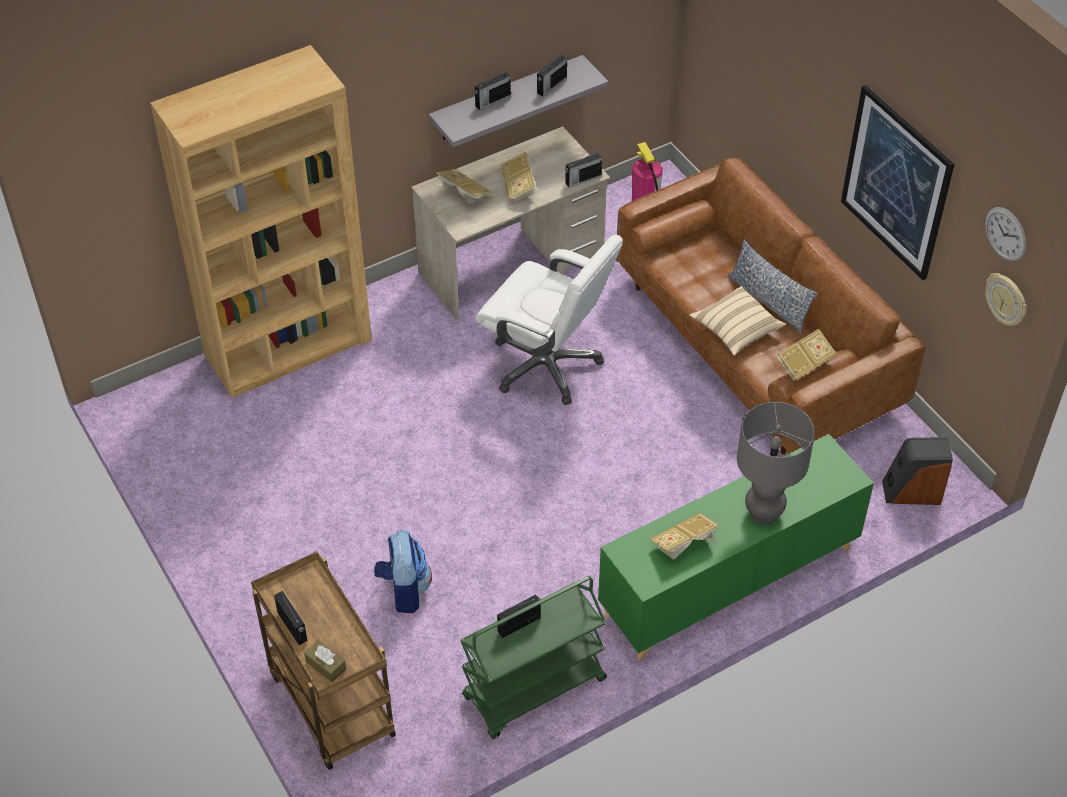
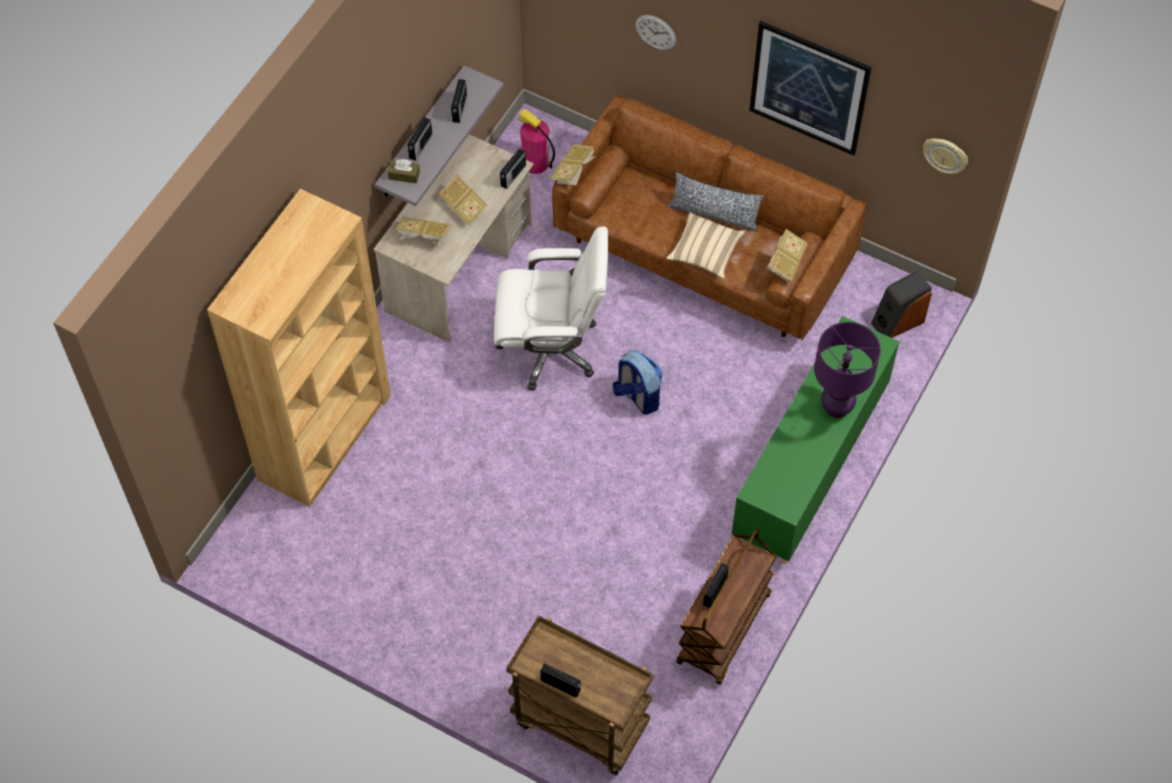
camera: 30 degrees left, 10 degrees up
(325, 665) = (608, 702): brown tissue box -> brown tissue box (404, 175)
(404, 590) = (571, 601): backpack -> backpack (637, 396)
(534, 690) = (724, 630): green cart -> brown cart
(684, 544) = (795, 463): book -> book (573, 172)
(764, 513) = (837, 407): grey table lamp -> purple table lamp
(1005, 234) = (936, 109): wall clock -> wall clock (655, 32)

